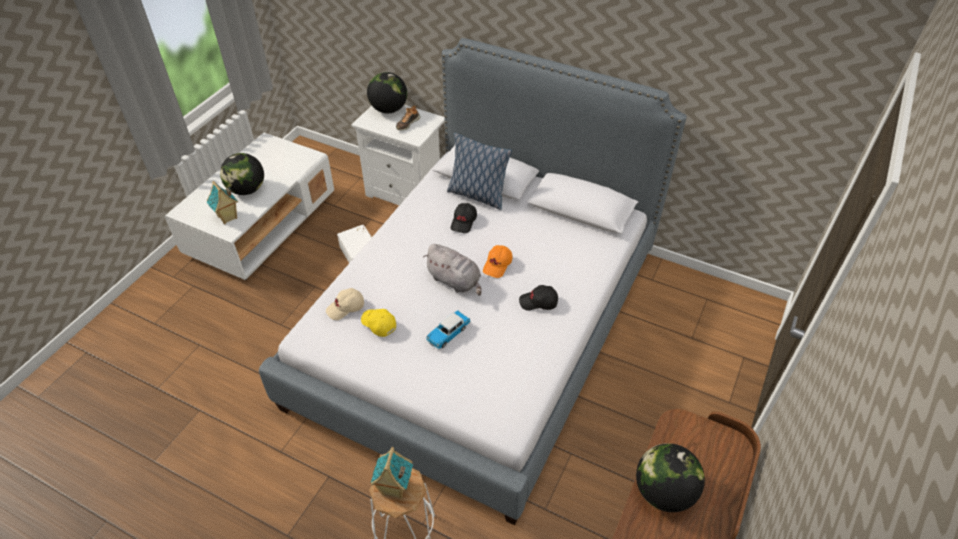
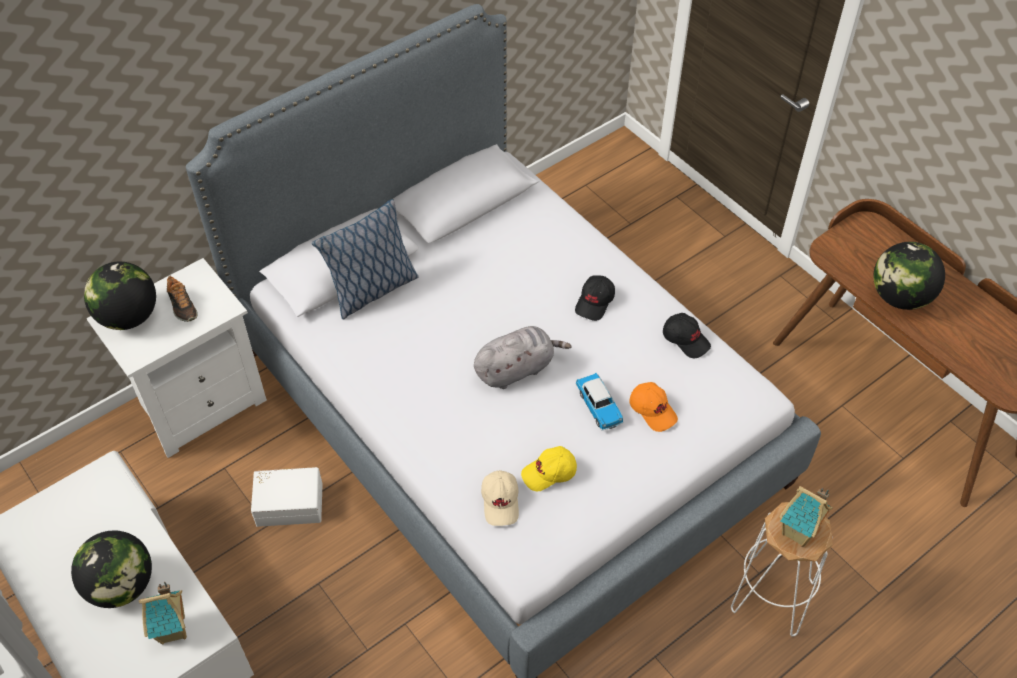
camera: 65 degrees left, 5 degrees up
(464, 222) = (415, 323): black cap -> black cap (686, 339)
(498, 265) = (514, 317): orange cap -> orange cap (653, 410)

